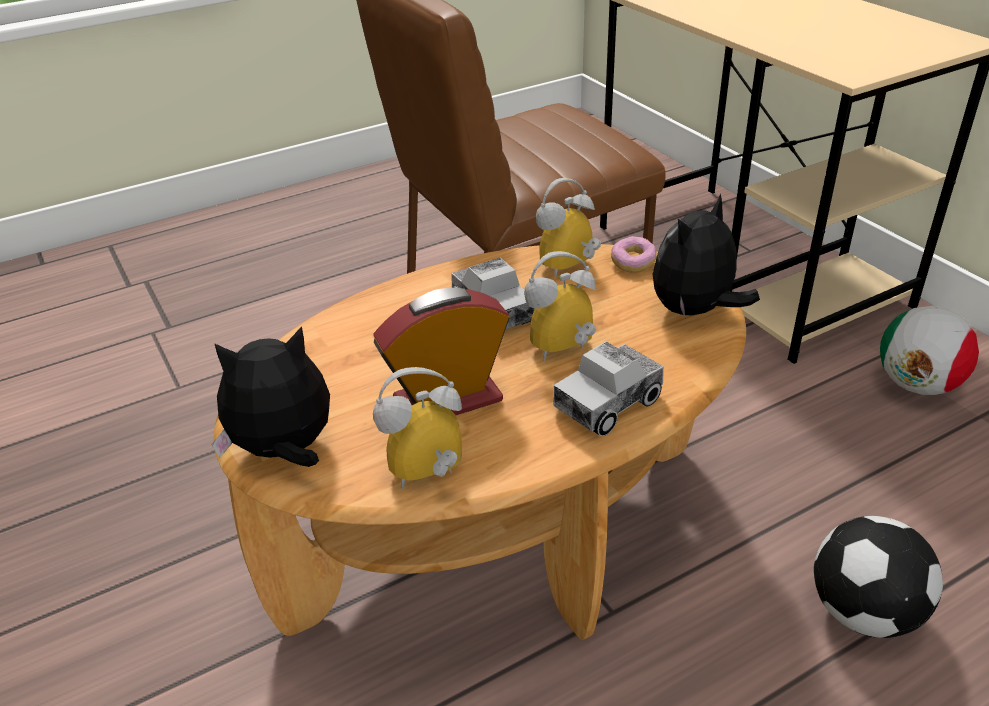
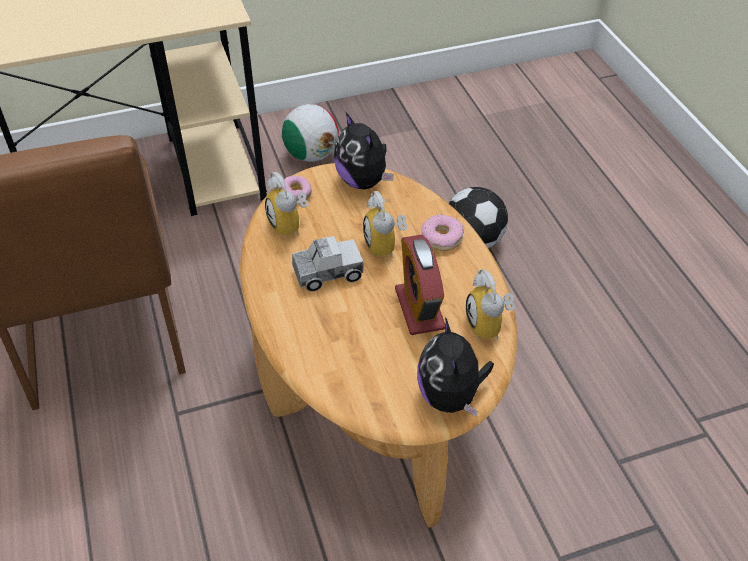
camera: 80 degrees left, 10 degrees up
(608, 403) = (442, 238): toy truck -> donut

